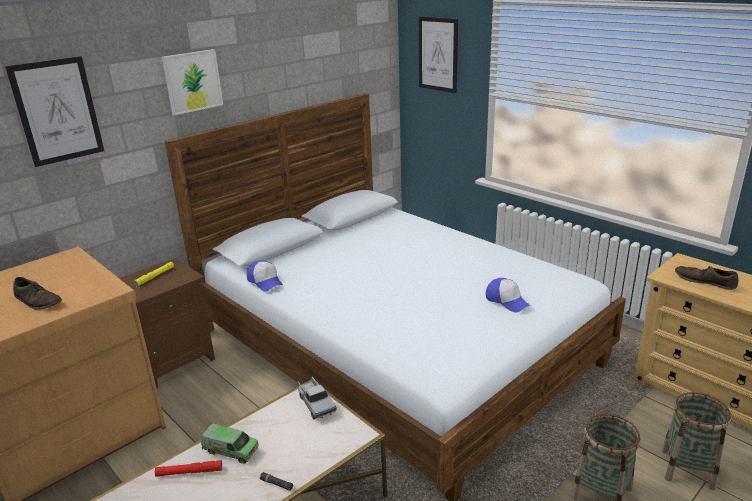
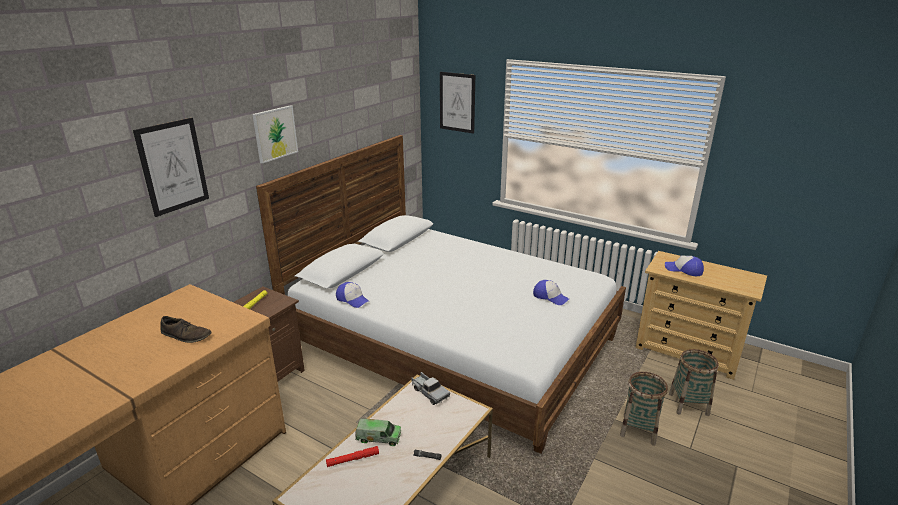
camera: 15 degrees left, 0 degrees up
(704, 281) = (684, 270): brown shoe -> cap

